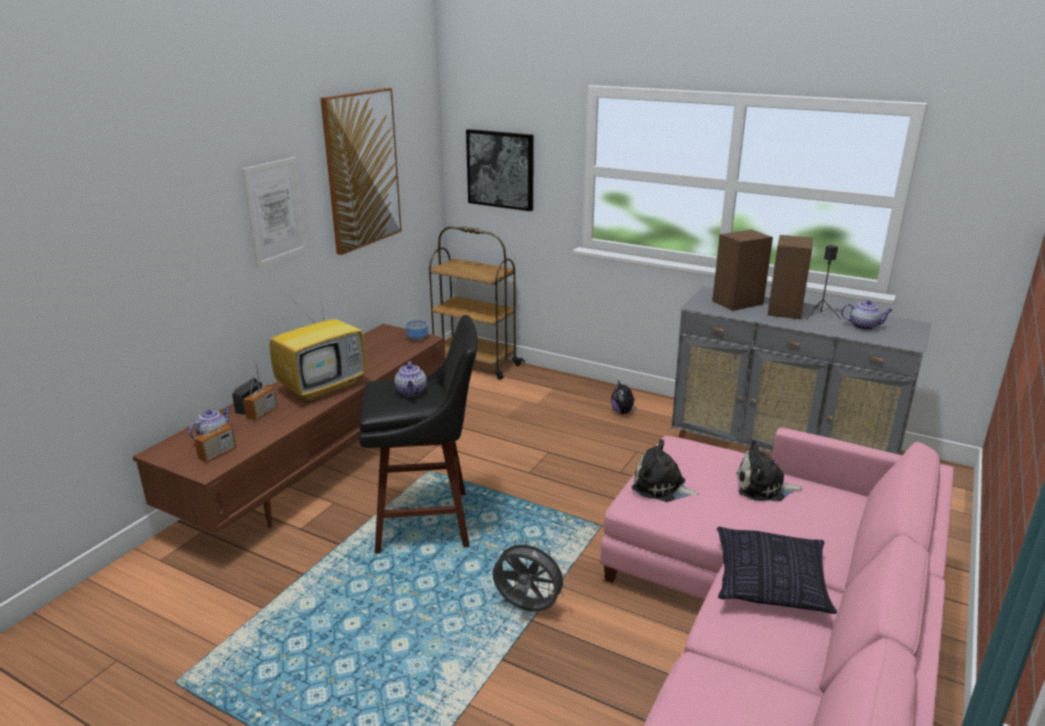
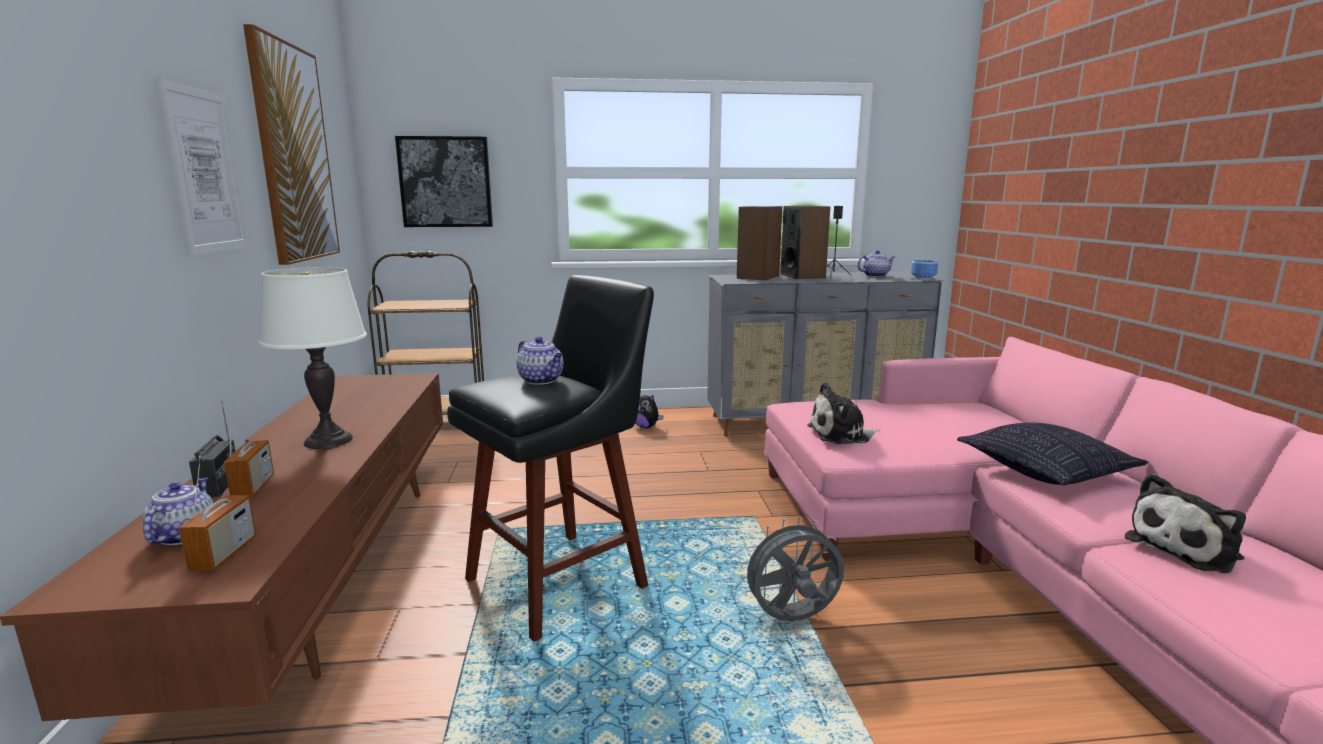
camera: 35 degrees left, 10 degrees down
(323, 387) = (328, 440): television -> white table lamp
(417, 337) = (402, 378): bowl -> bowl (922, 278)
(763, 487) = (915, 412): plush toy -> plush toy (1187, 549)

